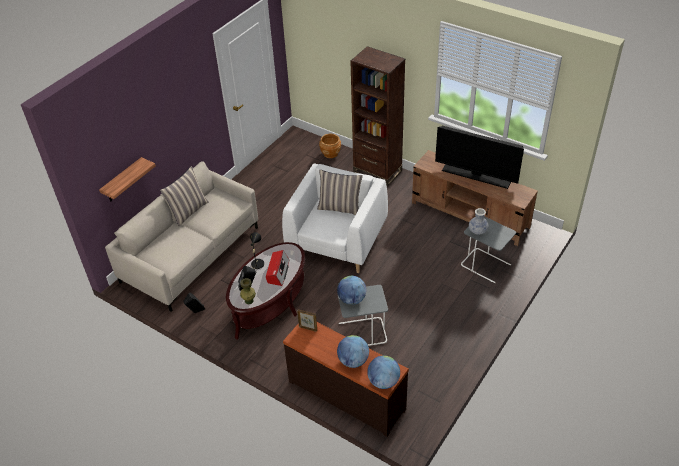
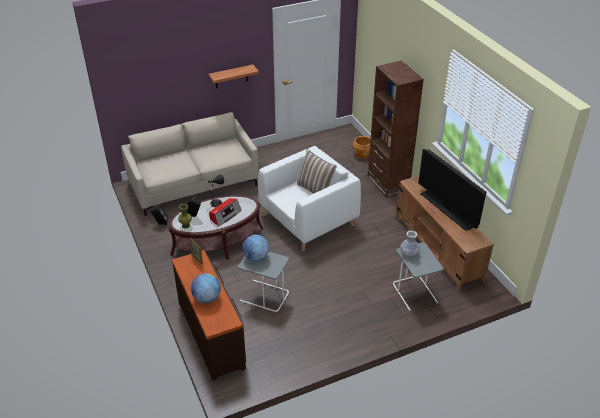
camera: 30 degrees right, 5 degrees down
(123, 181) = (152, 99): shelf -> shelf (231, 76)
(188, 211) = (201, 146): pillow -> none
(383, 381) = (214, 324): globe -> none

